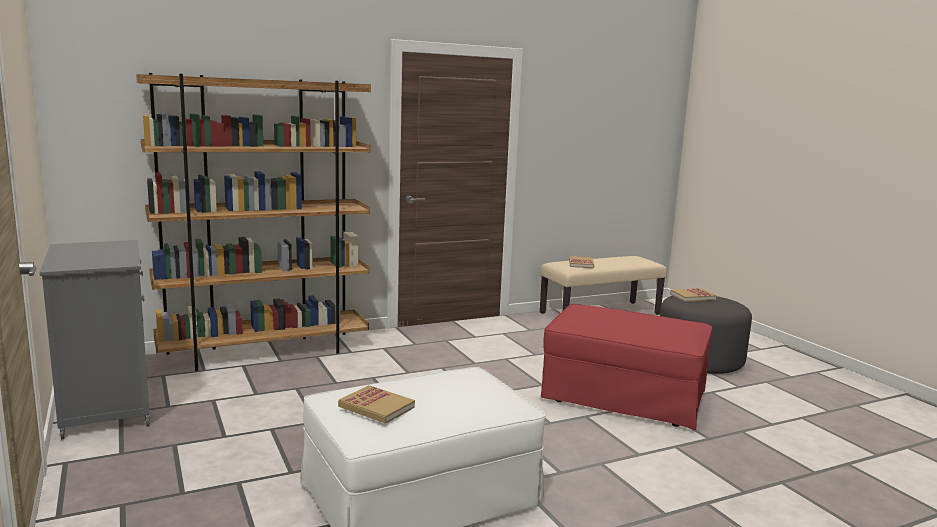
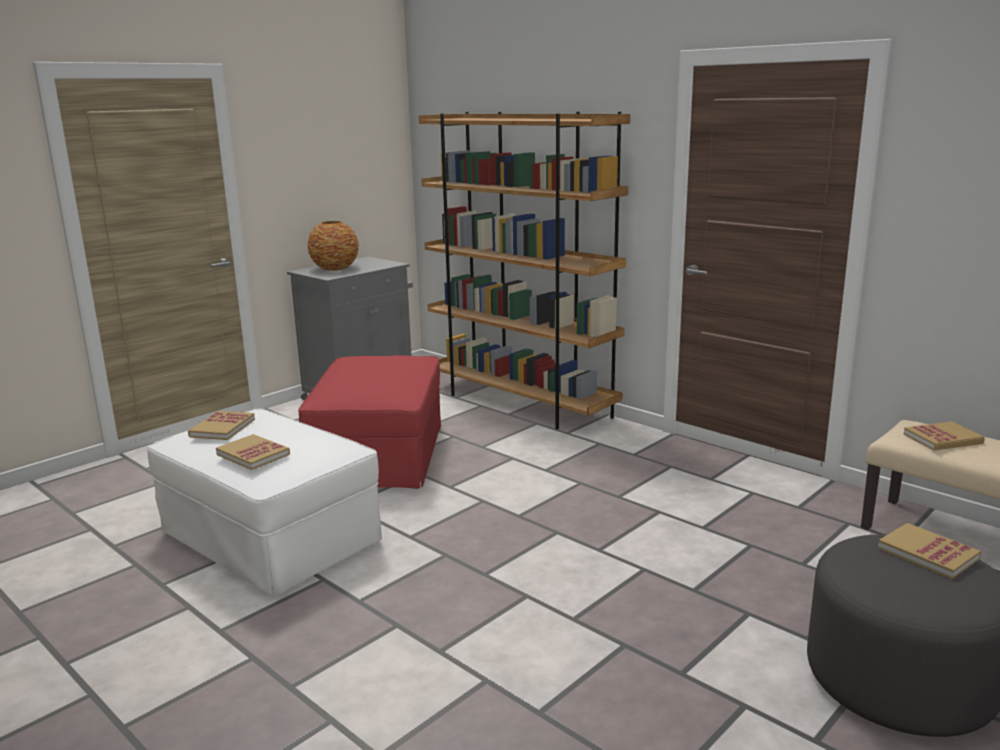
camera: 70 degrees right, 5 degrees up
(87, 258) = (335, 269): none -> vase
(467, 399) = (253, 454): none -> book
(622, 396) = (624, 616): red ottoman -> red ottoman (379, 456)

